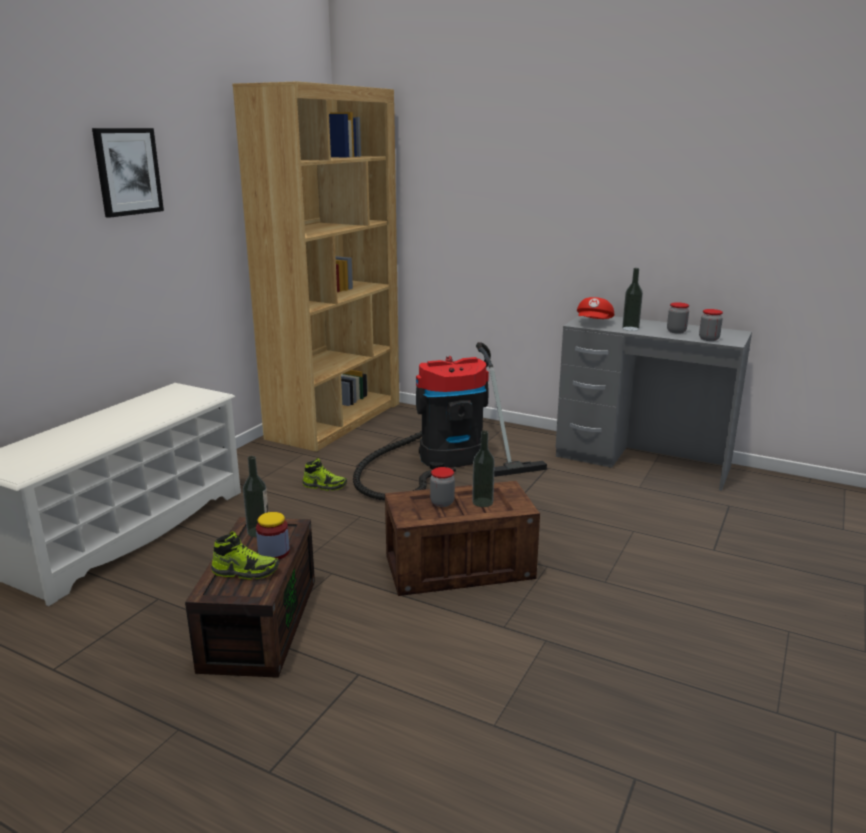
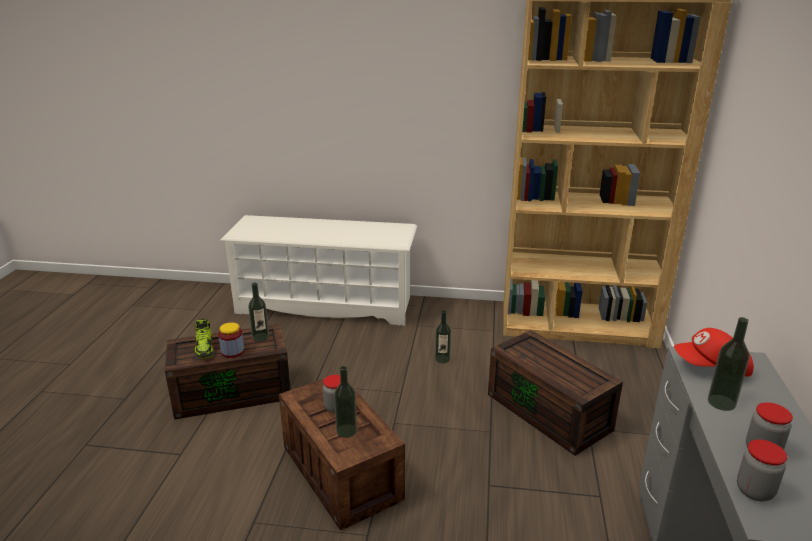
camera: 70 degrees right, 5 degrees up
(127, 171) = (399, 55): picture -> none
(324, 486) = (442, 359): shoe -> bottle
(444, 460) = (551, 412): vacuum cleaner -> brown storage box

